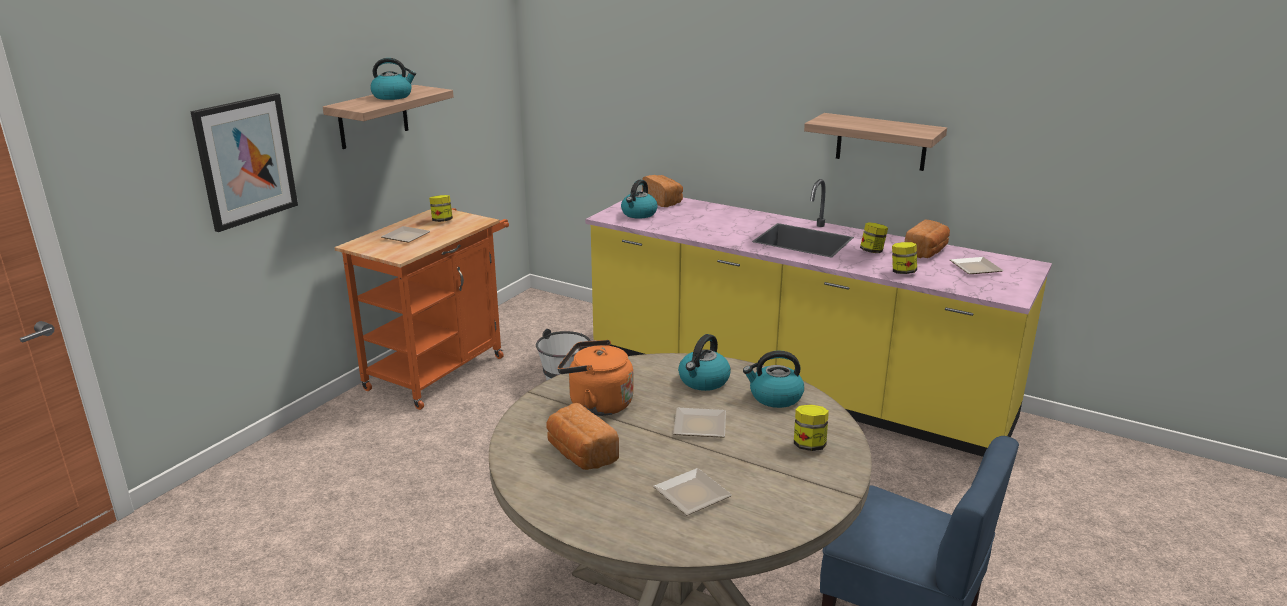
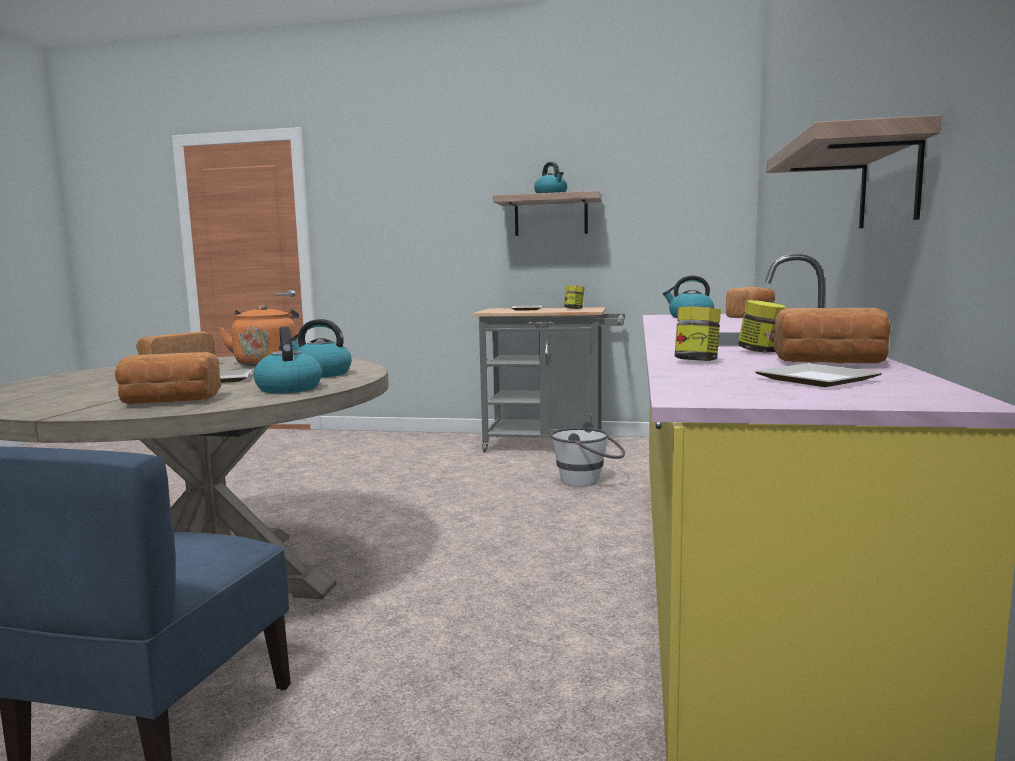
camera: 70 degrees right, 15 degrees down
(245, 161) = (431, 227): picture -> none
(441, 369) = (552, 445): orange cart -> grey cart
(689, 494) = (88, 387): plate -> none
(809, 445) = (169, 402): jar -> bread

